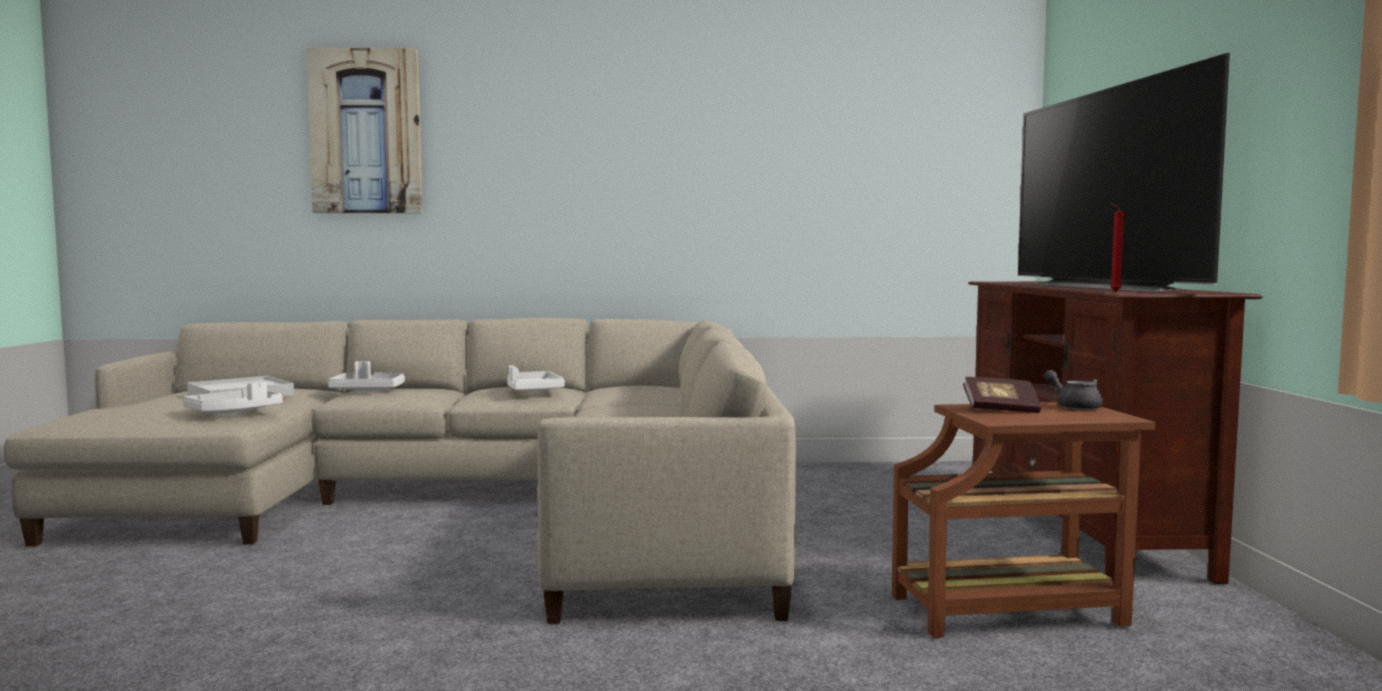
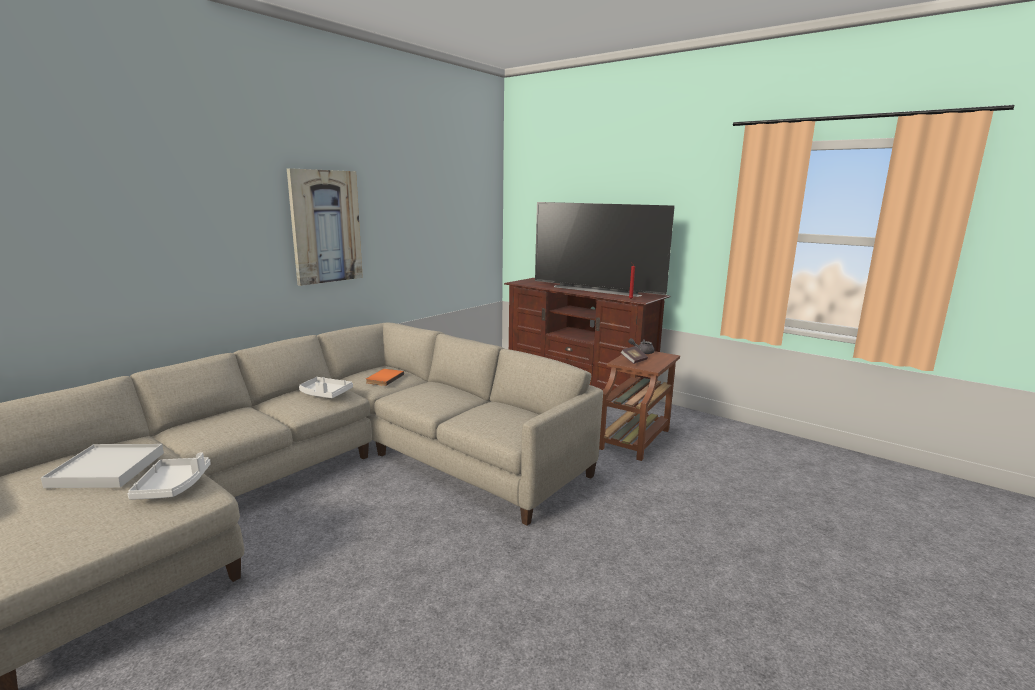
camera: 50 degrees left, 10 degrees up
(366, 132) = (100, 201): picture -> picture (325, 227)
(368, 390) = (199, 428): white tray -> none
(633, 392) = (383, 378): none -> orange book

